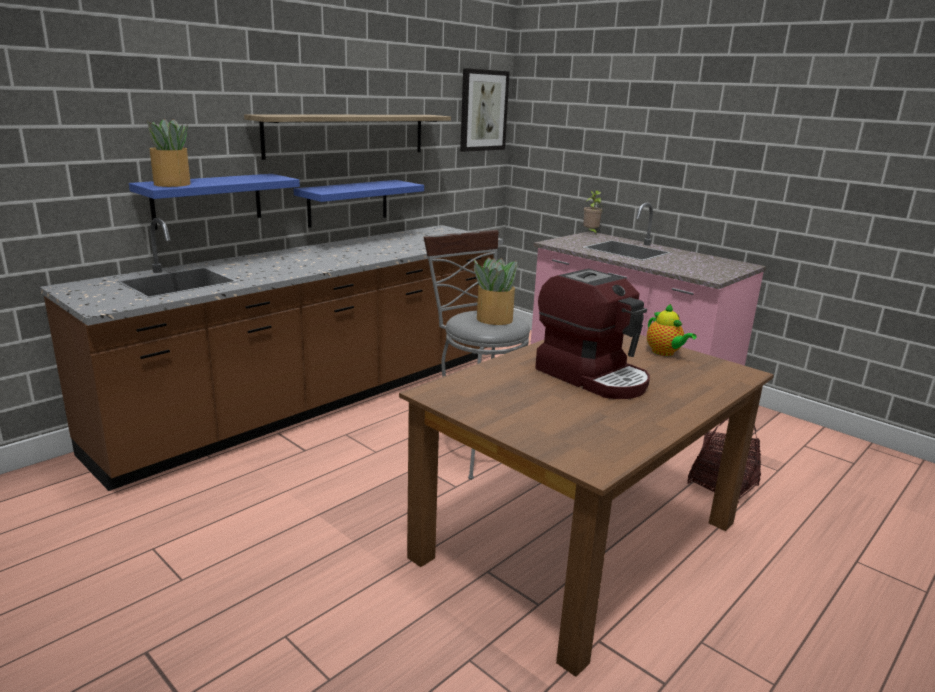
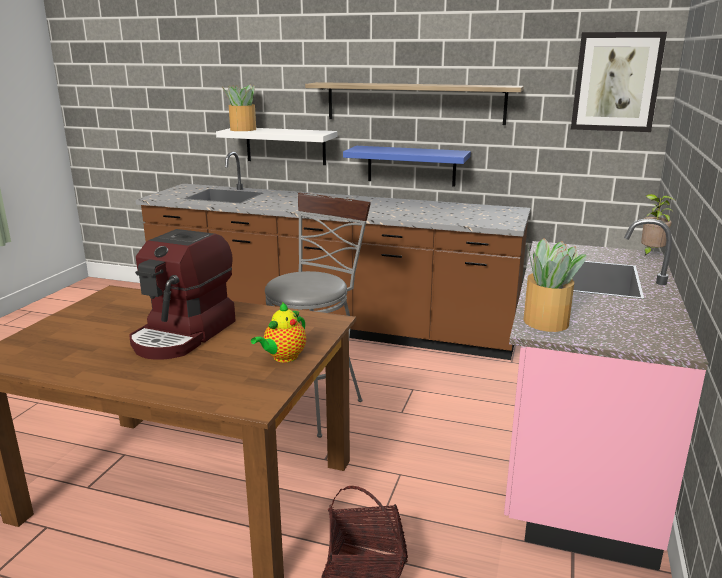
camera: 65 degrees right, 0 degrees up
(207, 200) = (285, 146): blue shelf -> white shelf
(493, 319) = (305, 281): potted plant -> potted plant (545, 321)

